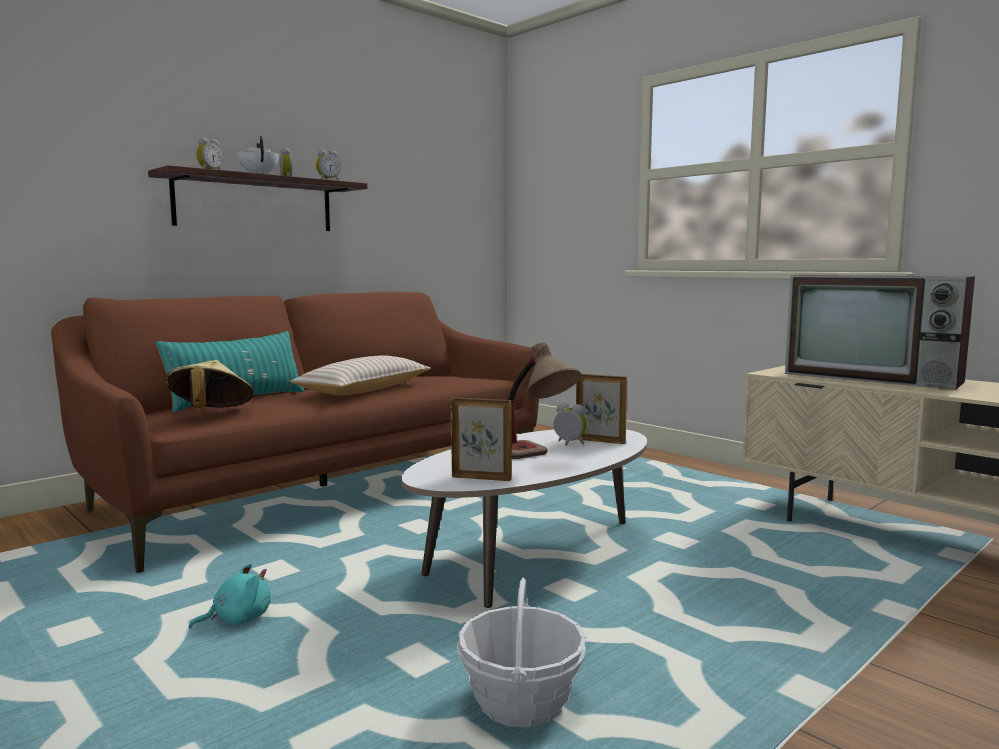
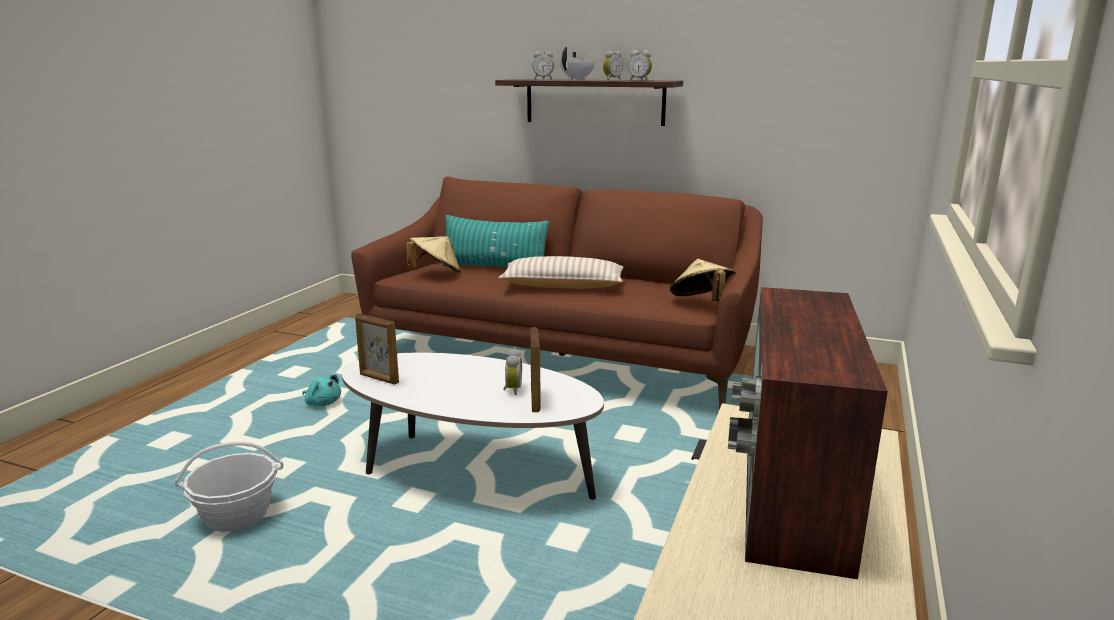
camera: 65 degrees right, 10 degrees up
(479, 375) = (701, 302): none -> beige hat
(481, 478) = (378, 379): picture frame -> picture frame turned 135 degrees clockwise
(535, 458) = (450, 386): table lamp -> none

